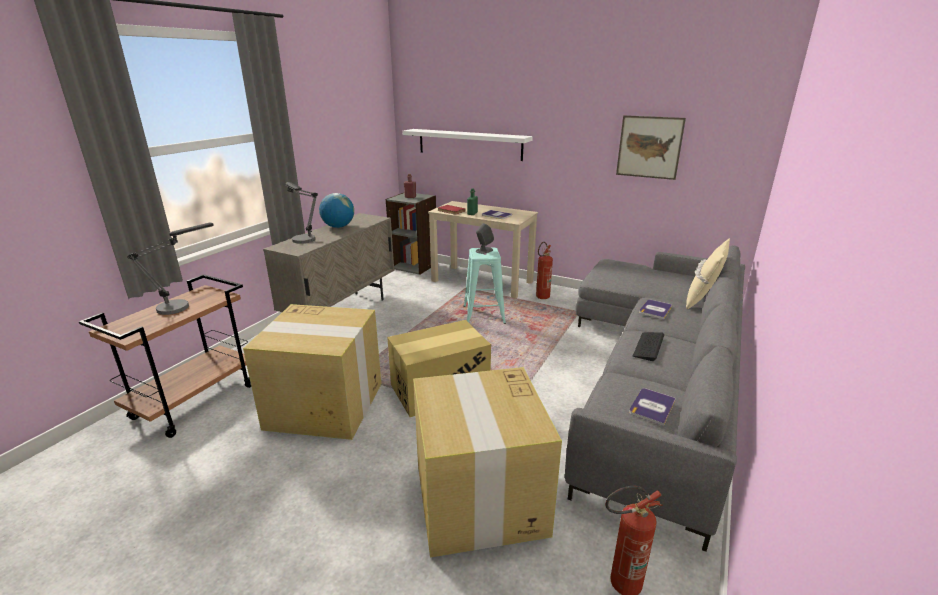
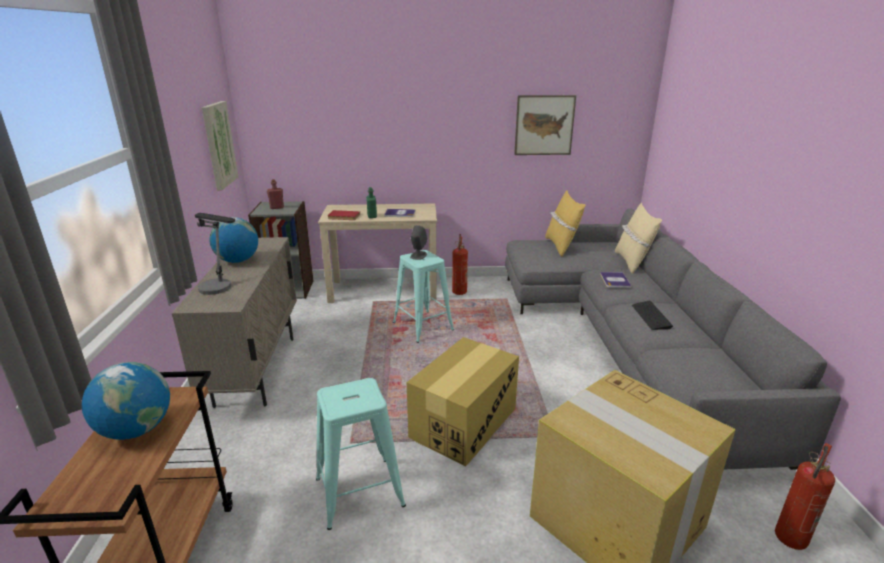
camera: 30 degrees left, 0 degrees up
(182, 305) = (136, 429): table lamp -> globe
(326, 405) = (359, 492): cardboard box -> turquoise stool
(367, 141) = (219, 145): none -> picture
(469, 144) = (344, 137): white shelf -> none
(643, 271) = (561, 246): none -> yellow pillow
(652, 406) = (718, 371): book -> none

